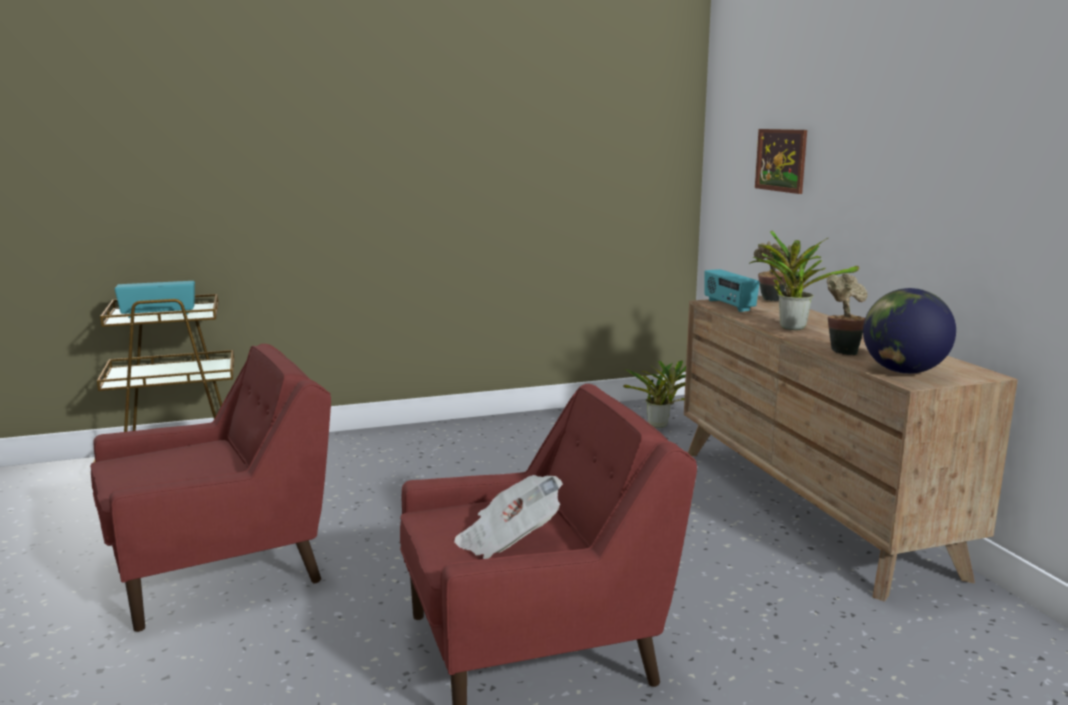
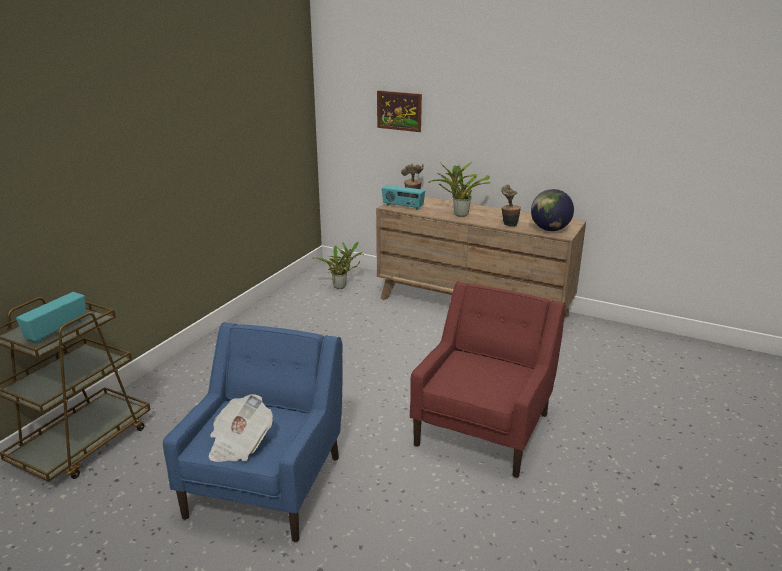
camera: 45 degrees left, 10 degrees up
(221, 568) = (267, 484): red armchair -> blue armchair
(508, 541) = (493, 378): newspaper -> newspaper (239, 444)

